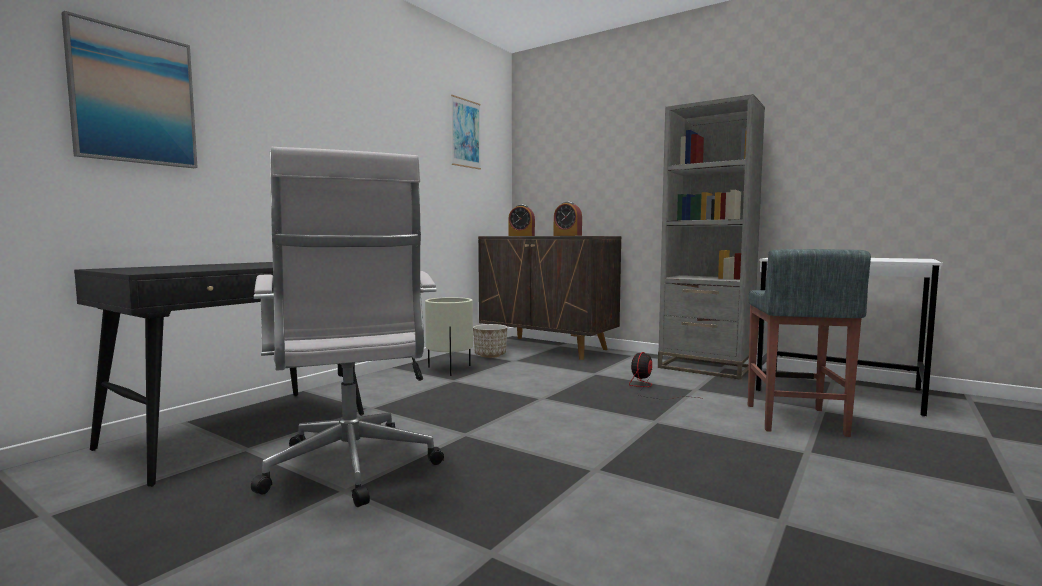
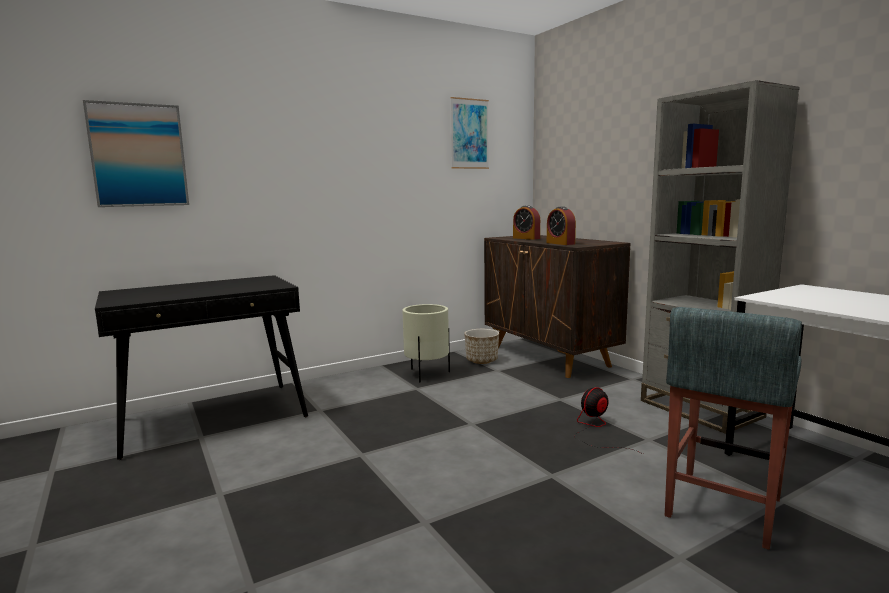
camera: 25 degrees right, 5 degrees up
(352, 470) = (243, 475): white office chair -> none

